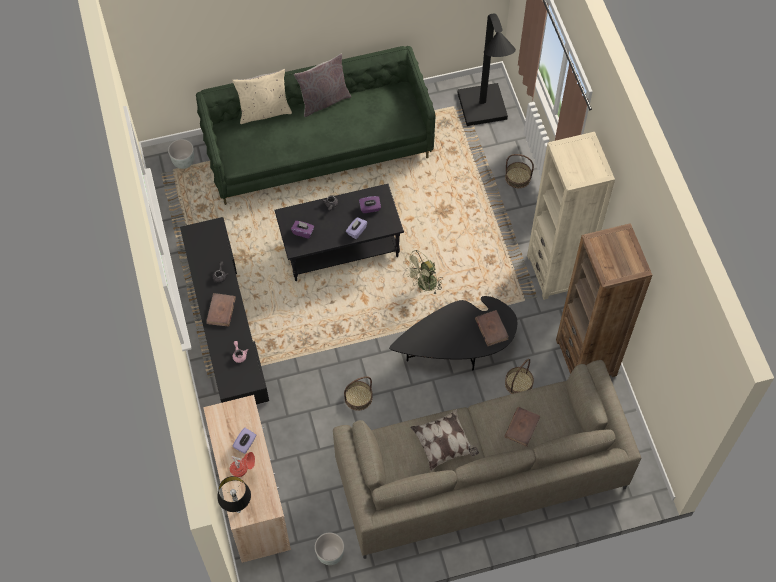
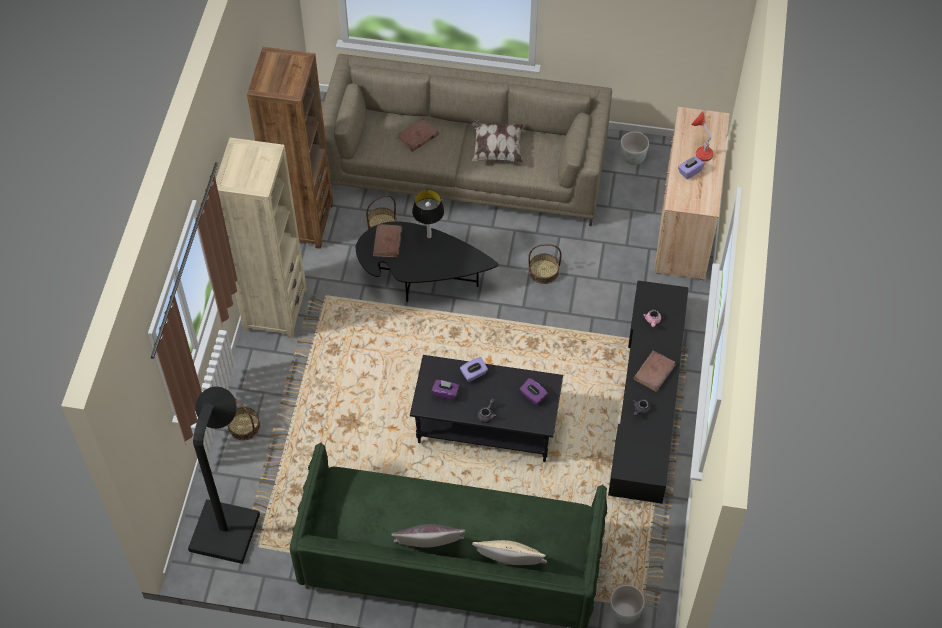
camera: 155 degrees left, 5 degrees down
(238, 510) = (717, 124): table lamp -> table lamp (429, 236)
(423, 285) = (419, 351): green fan -> none

